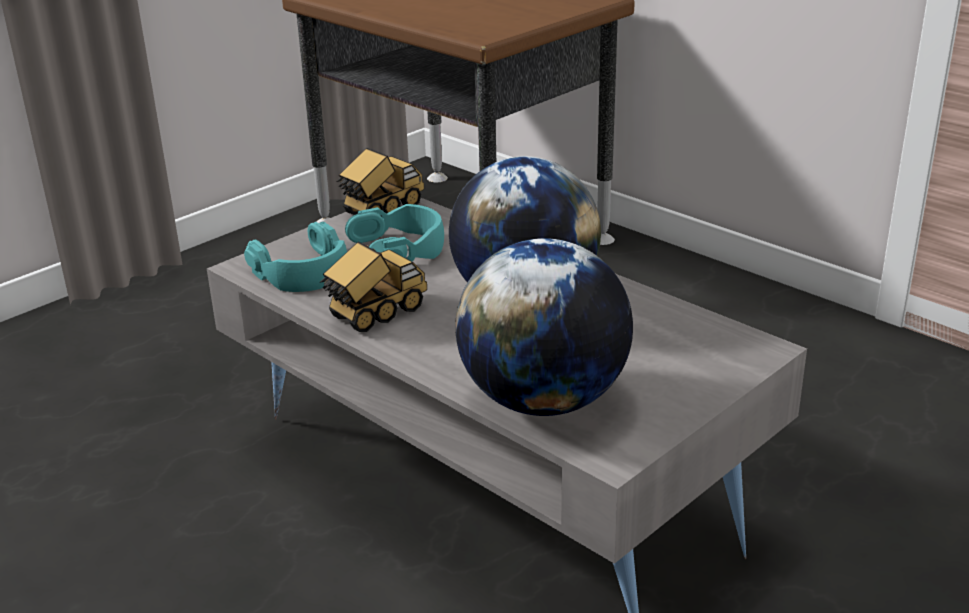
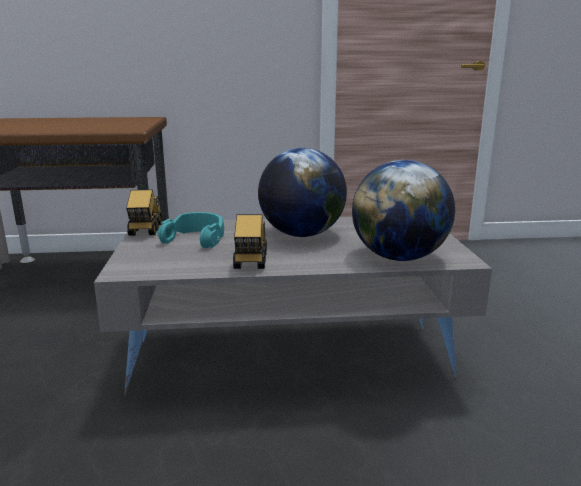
camera: 50 degrees left, 10 degrees down
(303, 271) = (164, 262): turquoise headphones -> none

